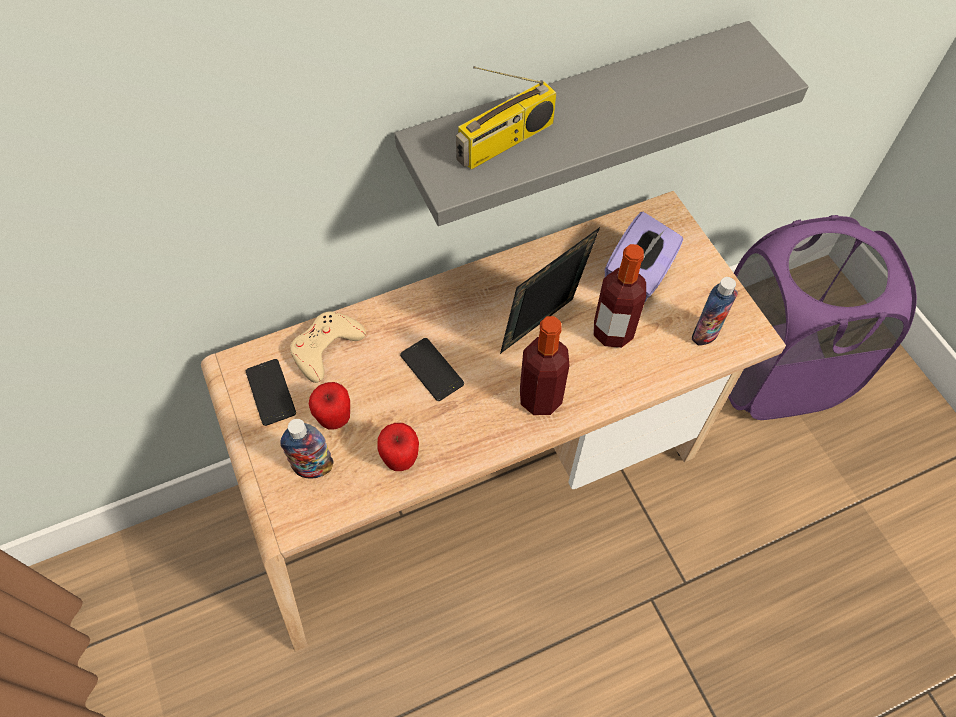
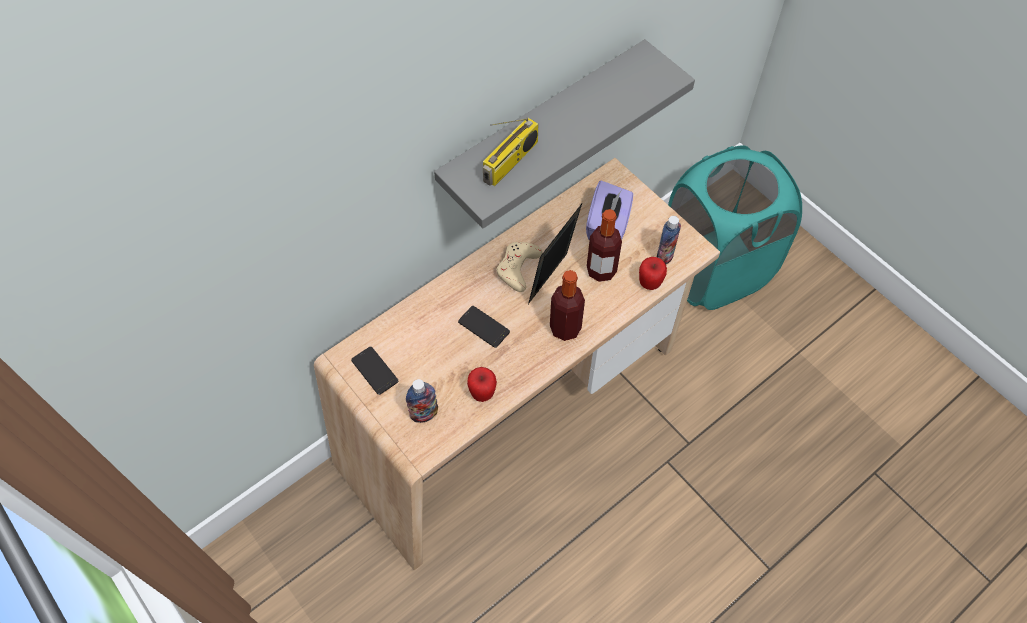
camera: 15 degrees left, 0 degrees up
(326, 348) = (403, 330): beige game controller -> beige game controller (518, 268)
(334, 418) = (427, 377): apple -> apple (650, 283)
(774, 371) = (714, 270): purple laundry basket -> turquoise laundry basket

